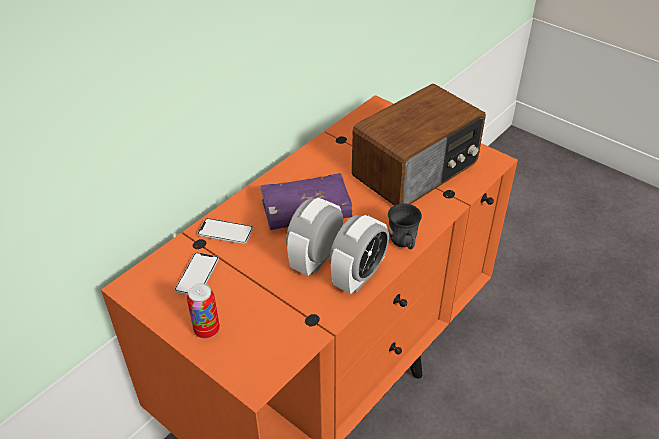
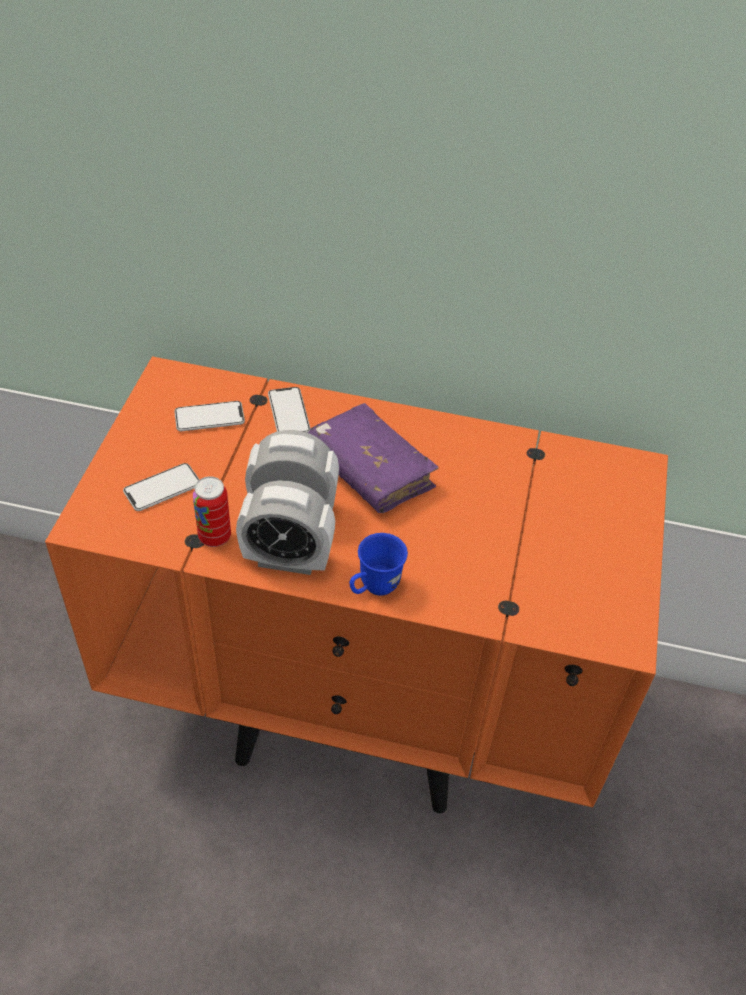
camera: 60 degrees right, 5 degrees up
(207, 330) = (136, 458): can -> can (214, 537)
(249, 323) = (162, 488): none -> phone
(404, 244) = (373, 588): grey mug -> blue mug
(417, 170) = (532, 555): radio -> none

